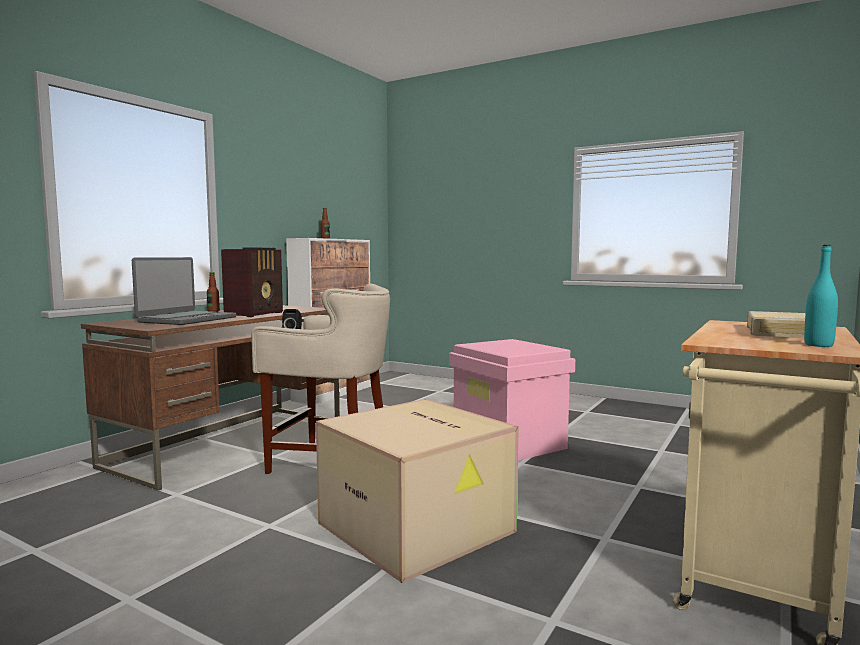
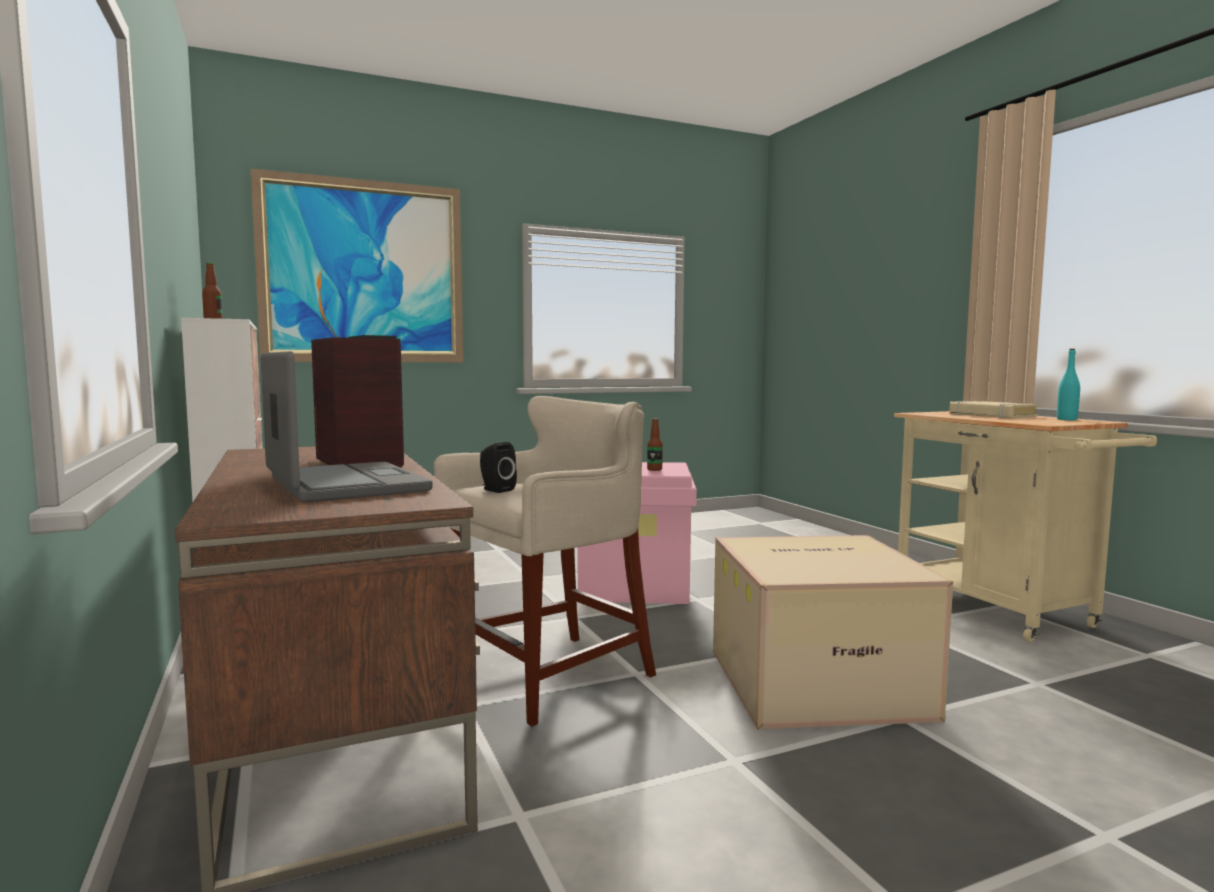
camera: 55 degrees left, 0 degrees up
(213, 311) = (231, 470): bottle -> bottle (654, 469)
(464, 199) = (363, 272): none -> picture

